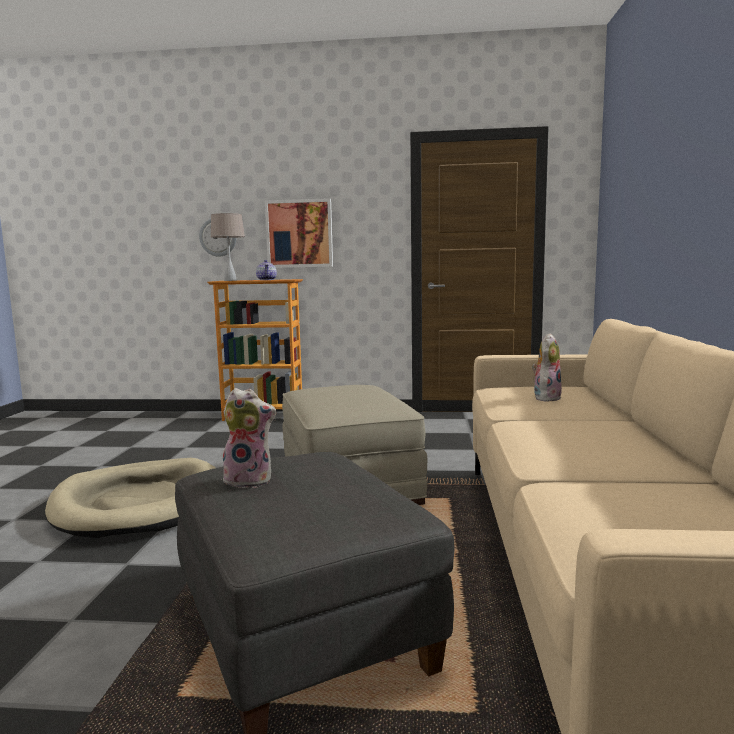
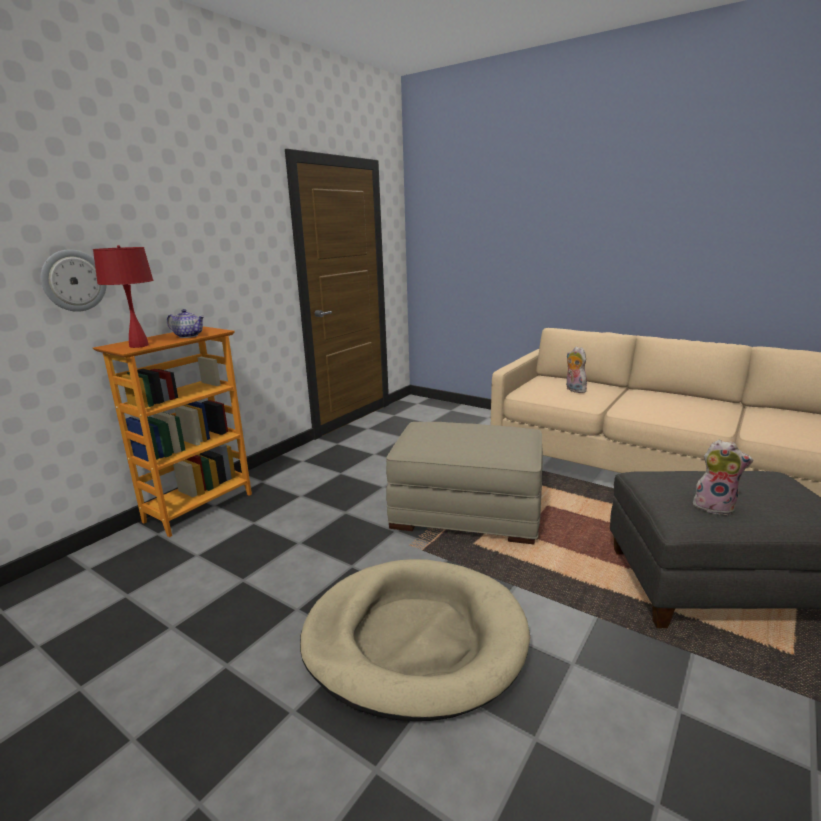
camera: 60 degrees left, 10 degrees up
(230, 280) = (138, 345): beige table lamp -> red table lamp
(250, 480) = (714, 506): plush toy -> plush toy turned 75 degrees clockwise
(299, 233) = (190, 268): picture -> none

